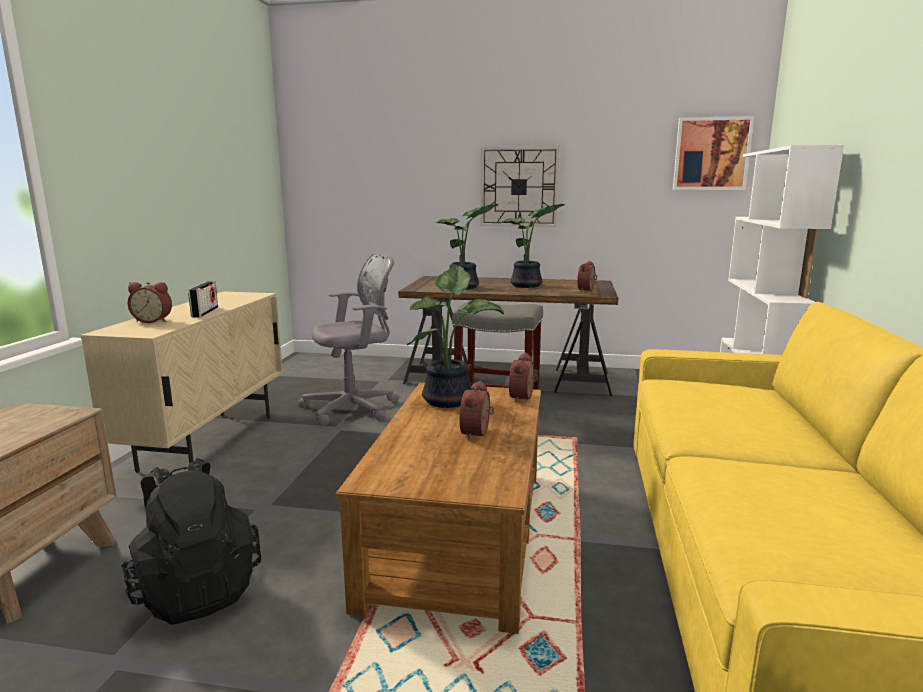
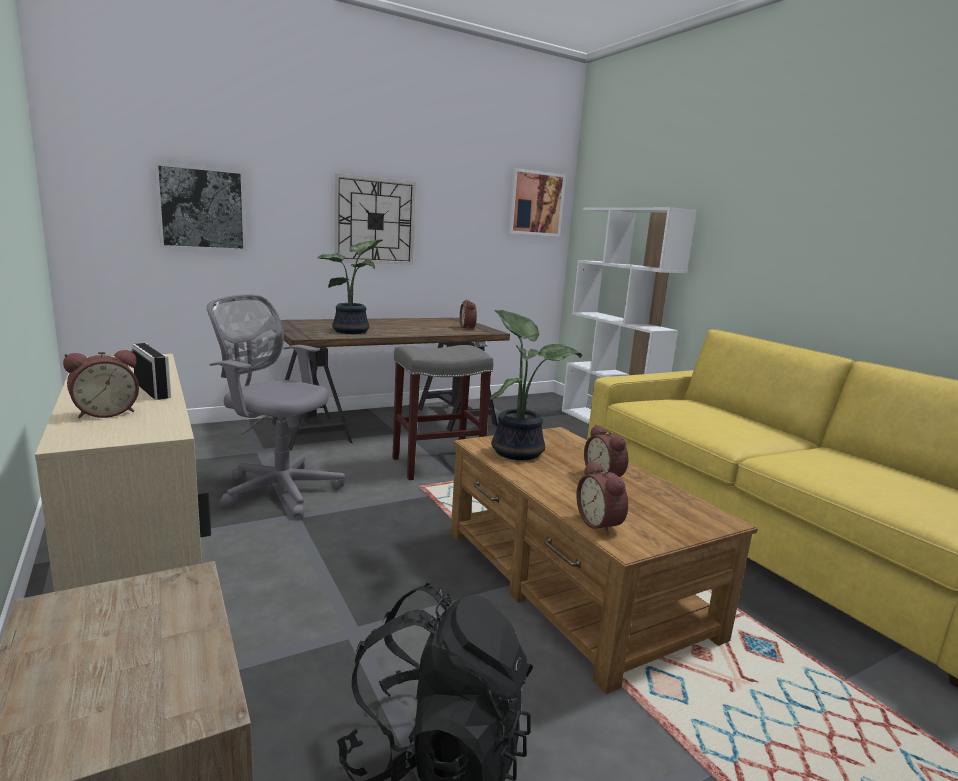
camera: 40 degrees left, 0 degrees up
(355, 408) = (277, 489): grey office chair -> grey office chair turned 90 degrees counterclockwise
(377, 186) = (202, 208): none -> picture
(524, 398) = (566, 436): alarm clock -> alarm clock (601, 523)
(528, 286) = (408, 326): potted plant -> none

